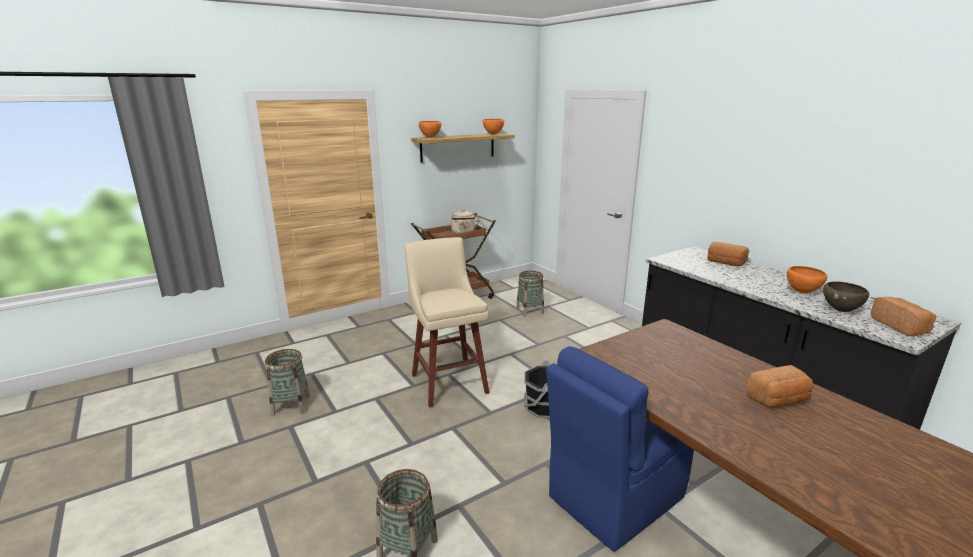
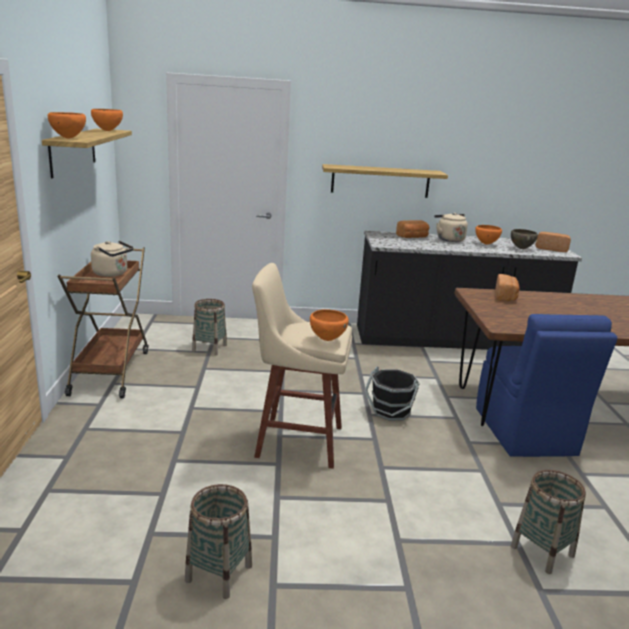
camera: 60 degrees left, 0 degrees up
(439, 302) = (327, 339): none -> orange bowl
(716, 195) = (380, 181): none -> shelf
(765, 275) = (449, 239): none -> beige kettle
(778, 400) = (590, 306): bread -> bread (505, 297)

